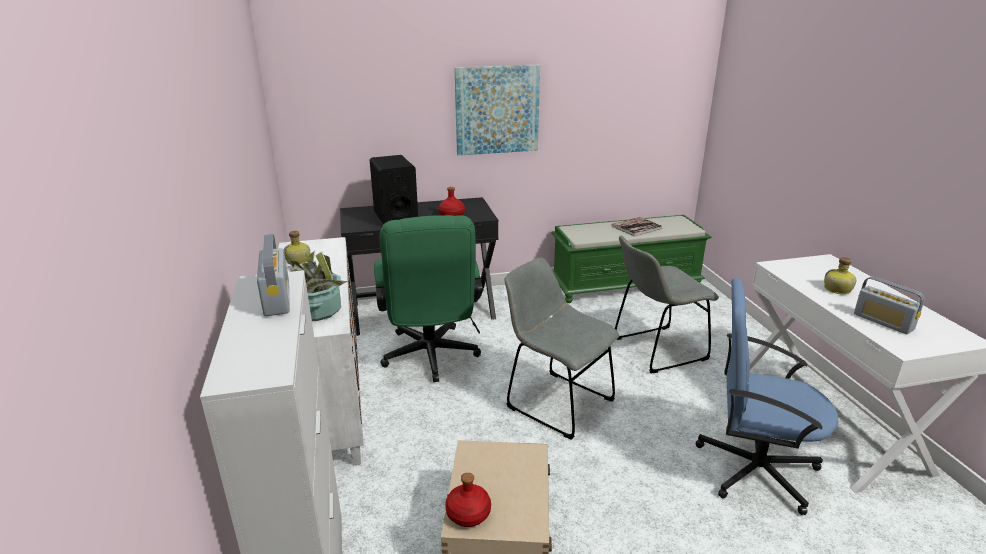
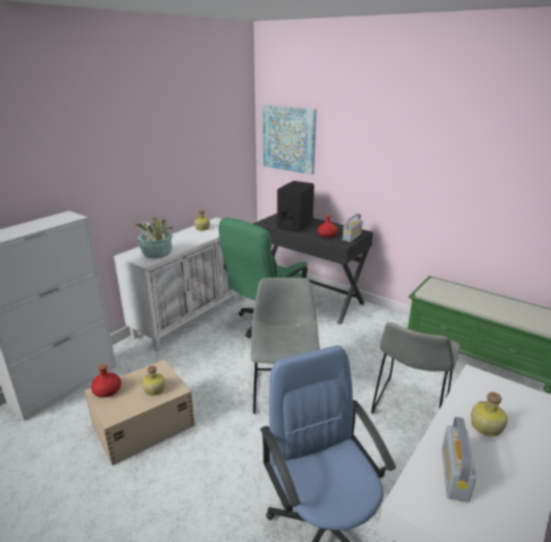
camera: 50 degrees right, 0 degrees up
(277, 298) = (50, 223): radio -> radio (352, 237)
(497, 110) = (394, 165): picture -> picture (289, 139)
(514, 471) = (154, 390): none -> bottle
(636, 227) = (496, 304): book -> none
(655, 350) = (409, 408): grey chair -> grey chair turned 90 degrees counterclockwise

